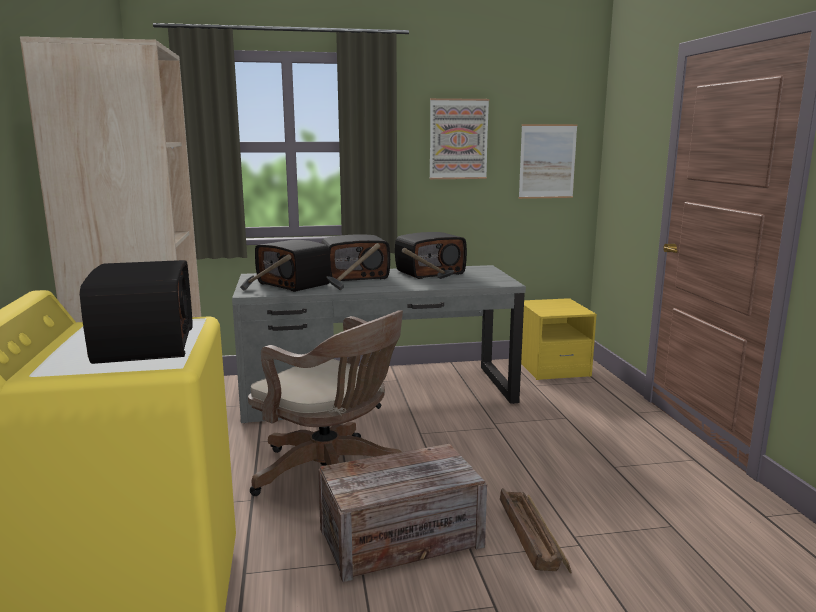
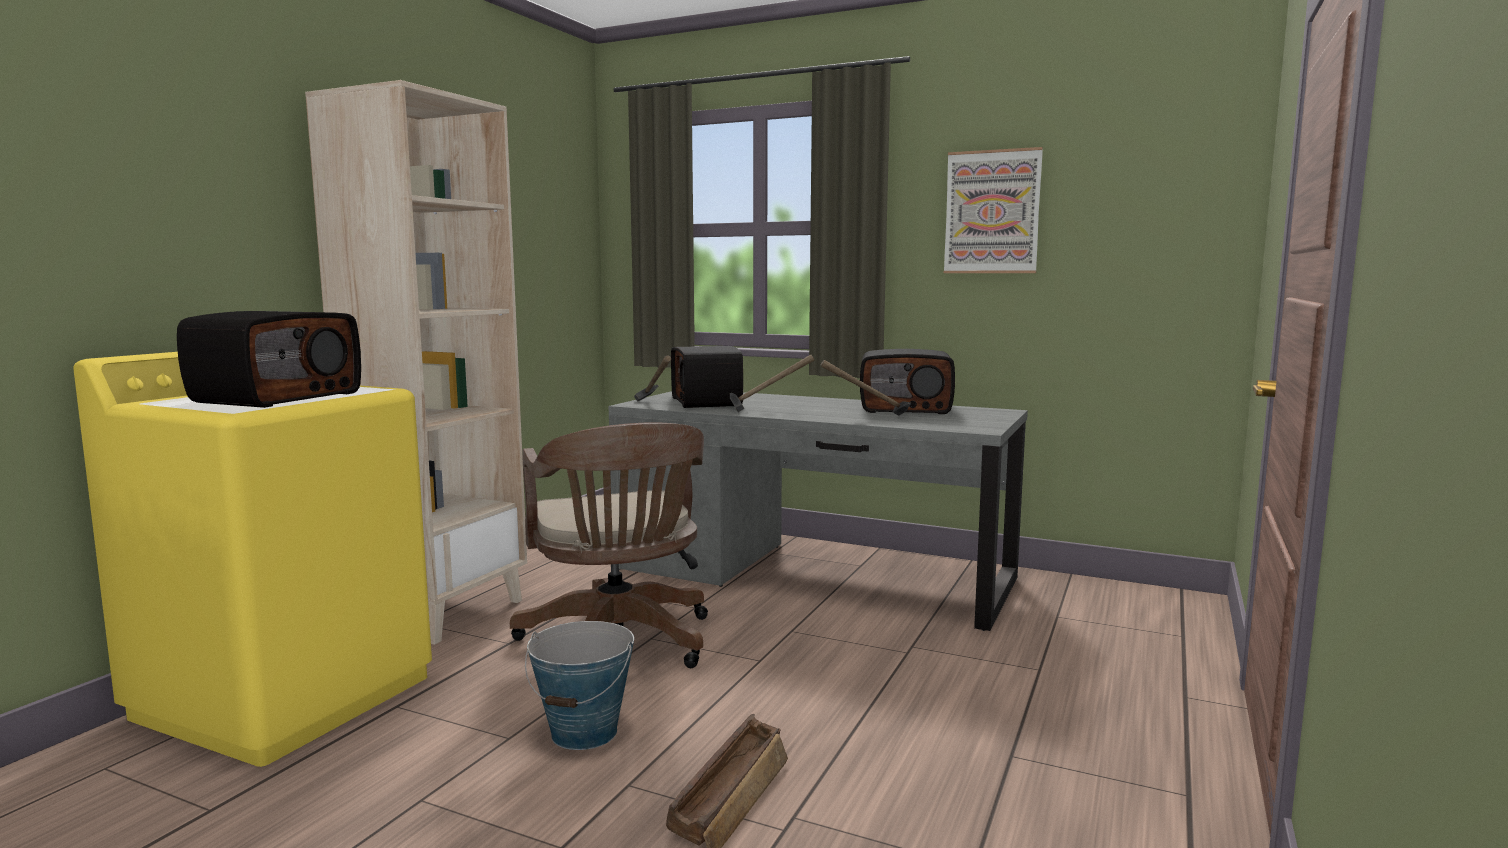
camera: 35 degrees right, 5 degrees down
(355, 276) = (799, 402): radio -> none
(401, 538) = (585, 732): crate -> bucket
(547, 161) = (1150, 245): picture -> none
(552, 368) = (1127, 601): yellow nightstand -> none

